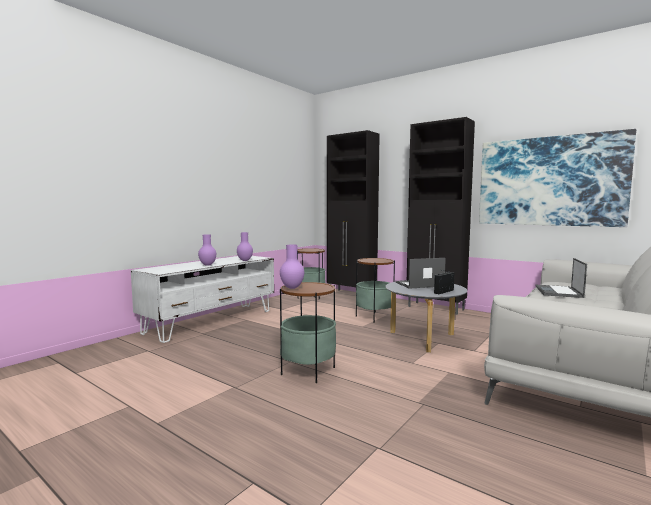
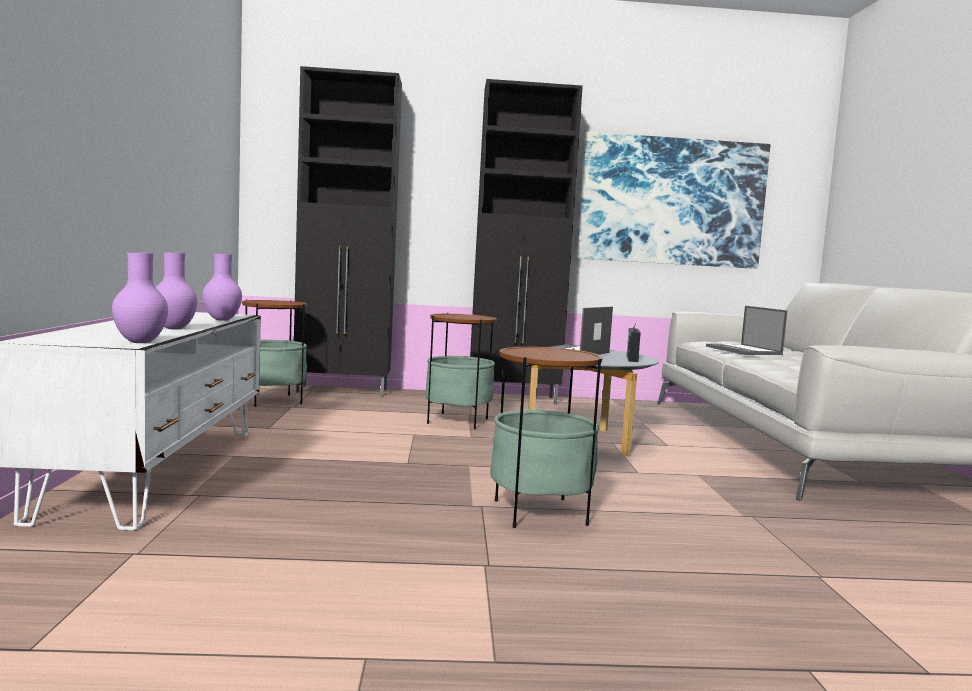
camera: 40 degrees left, 0 degrees up
(291, 288) = (539, 355): purple vase -> purple vase (140, 342)

